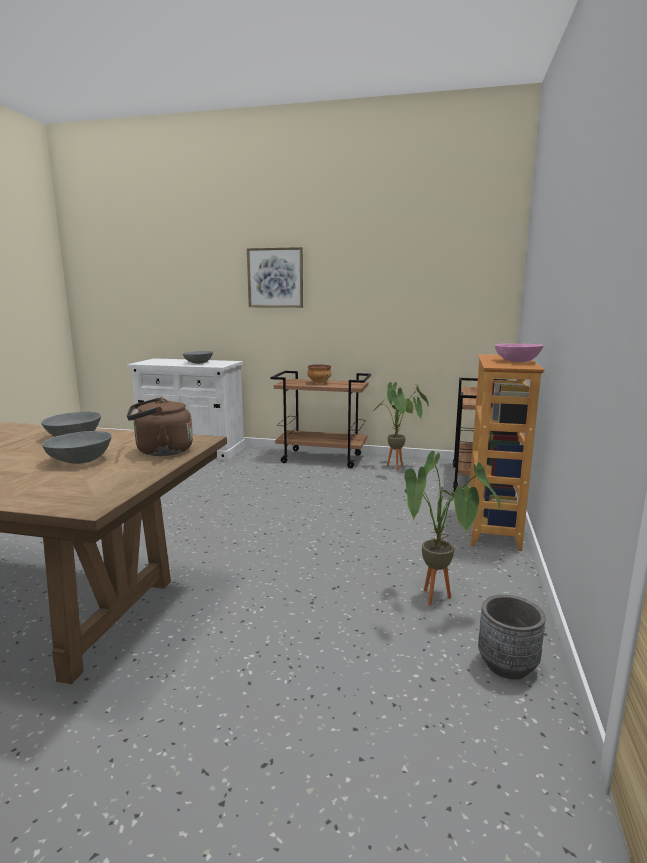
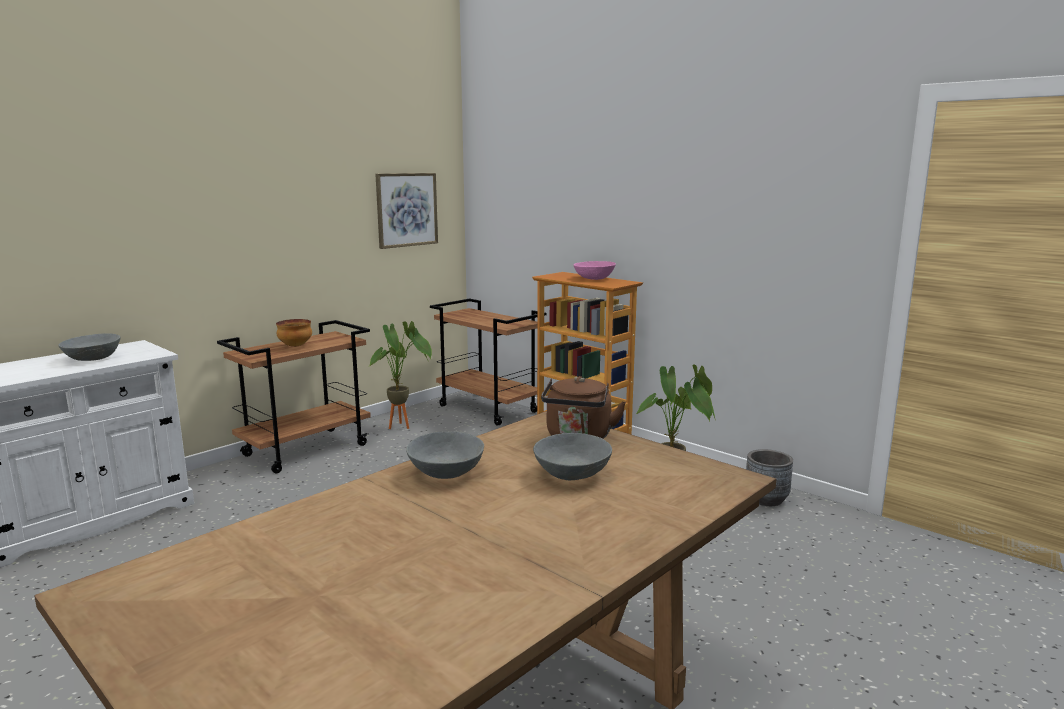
camera: 60 degrees left, 0 degrees up
(275, 278) = (186, 200): picture -> picture (406, 209)

